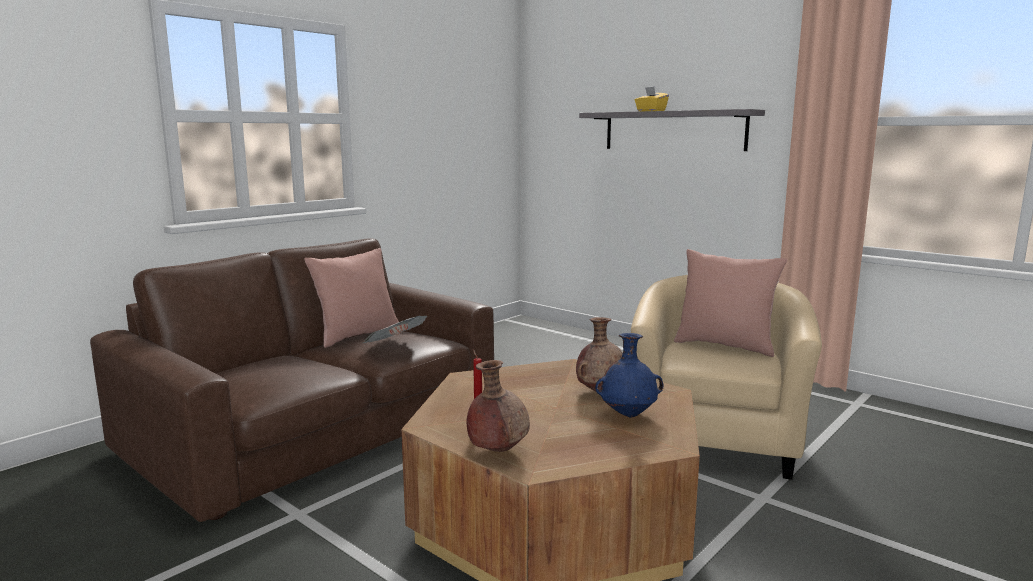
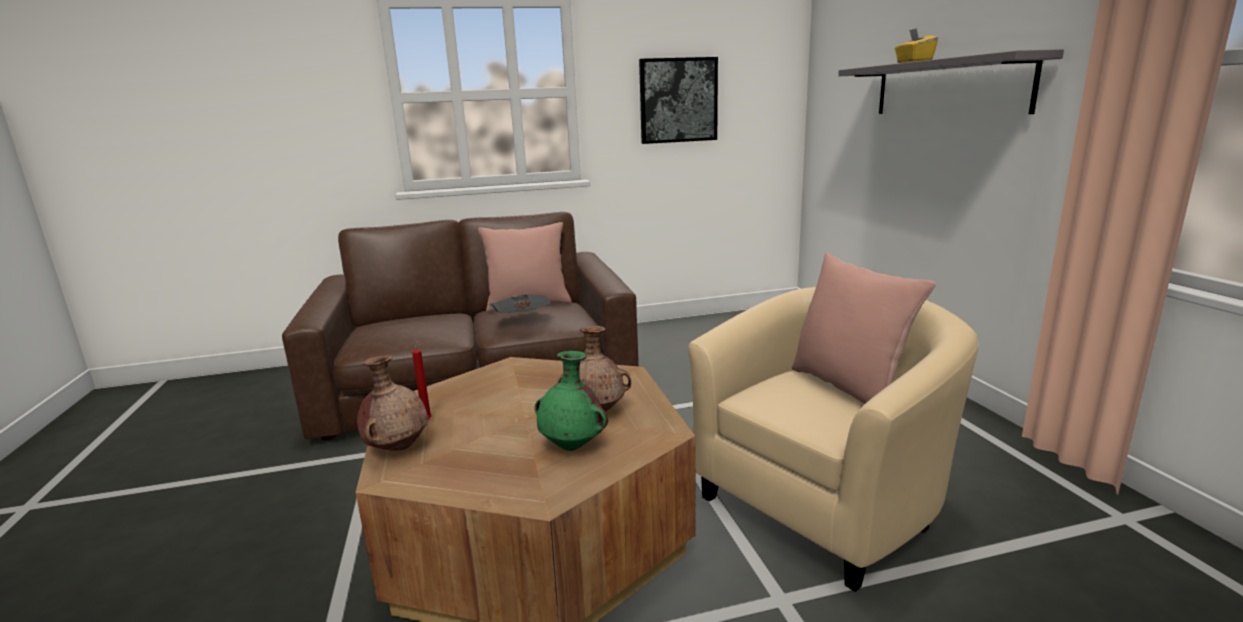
camera: 35 degrees right, 5 degrees up
(432, 131) = (678, 100): none -> picture
(629, 414) = (573, 446): blue vase -> green vase

